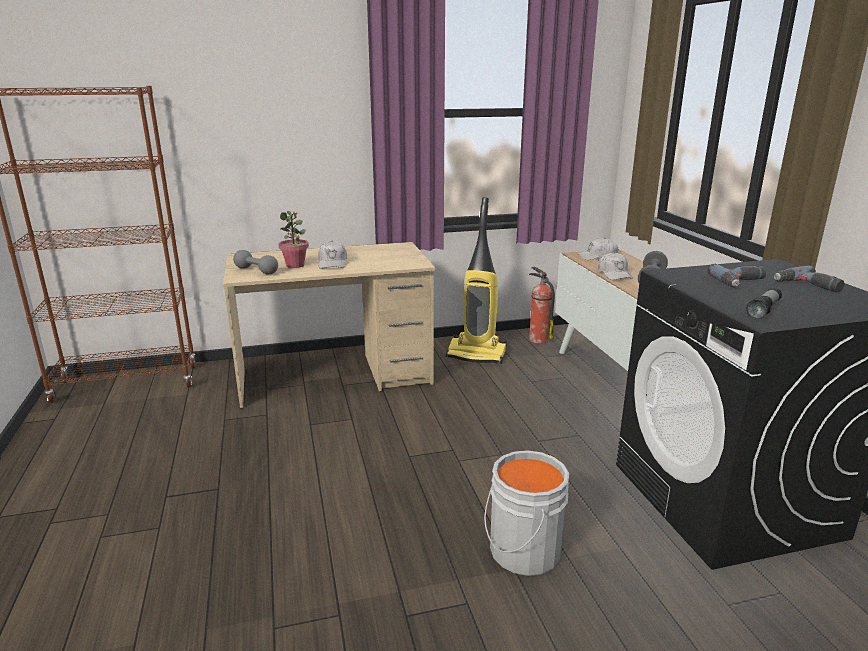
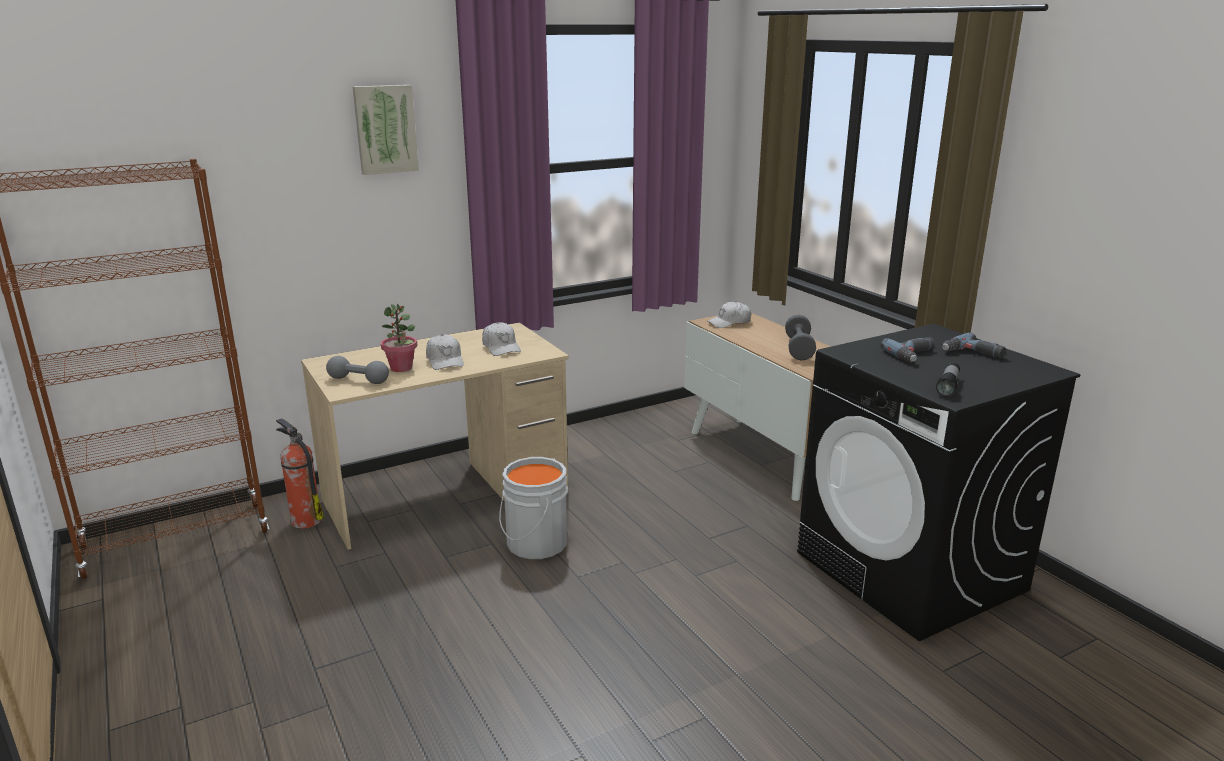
camera: 15 degrees left, 0 degrees up
(306, 71) = (385, 129): none -> picture
(477, 354) = (601, 446): vacuum cleaner -> none
(521, 551) = (737, 656): grey bucket -> grey bucket (533, 543)
(538, 339) = (662, 419): fire extinguisher -> fire extinguisher (305, 520)
(614, 274) = (757, 343): white cap -> white cap (501, 347)

